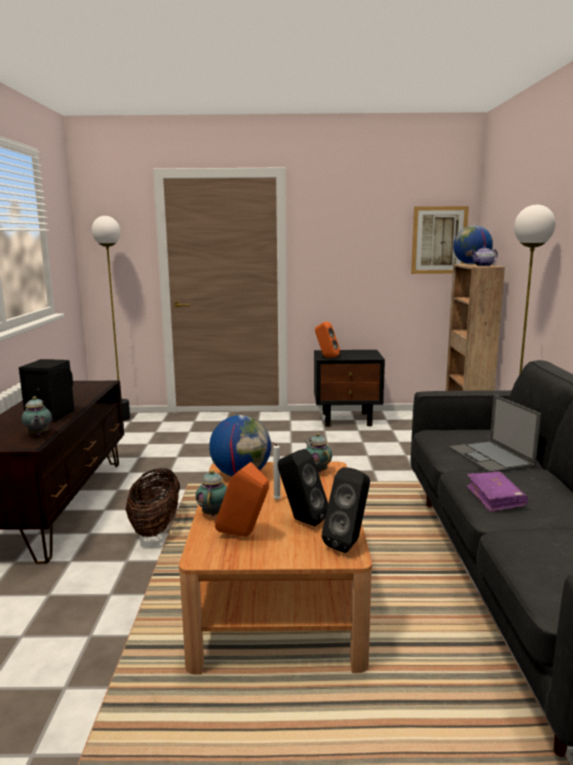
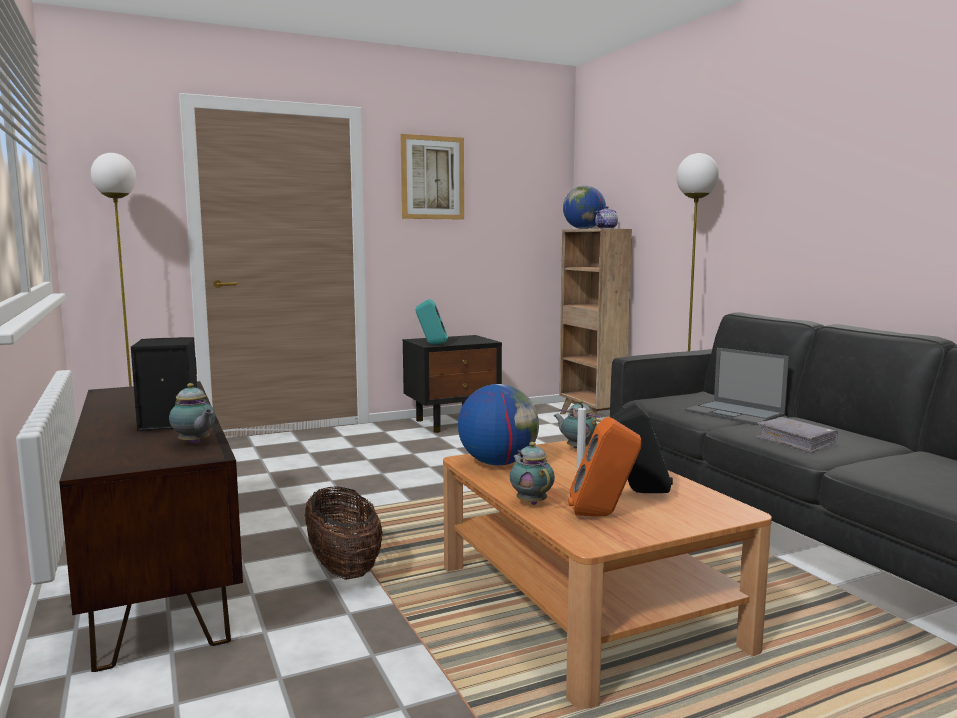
camera: 25 degrees left, 5 degrees down
(326, 357) = (431, 344): orange speaker -> turquoise speaker
(349, 543) = (720, 502): black speaker -> none
(439, 240) = (535, 205): picture -> picture (432, 178)
(495, 498) = (795, 442): purple book -> grey book

